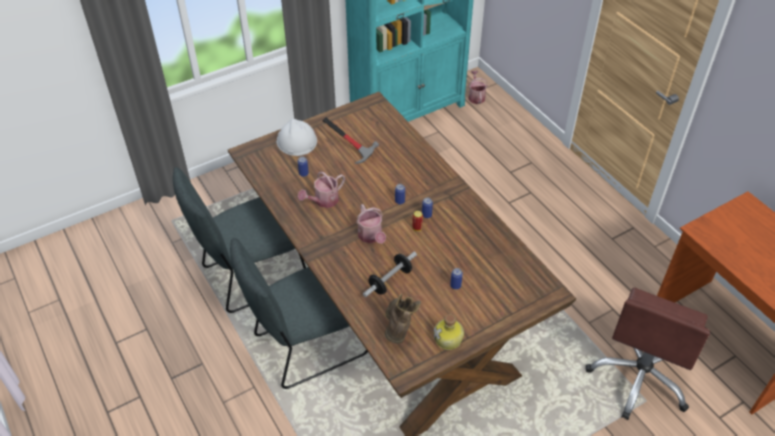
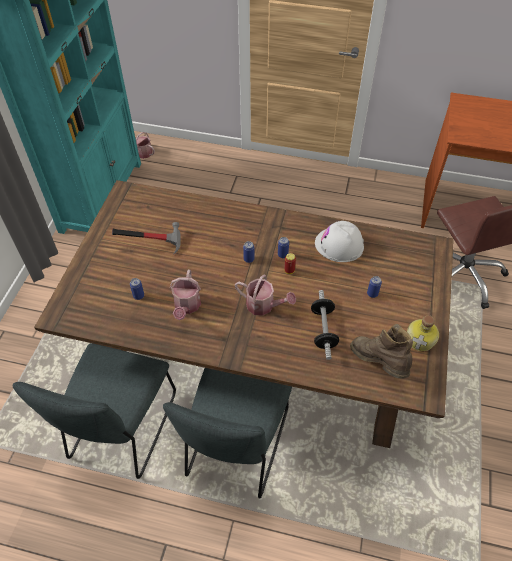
camera: 45 degrees left, 5 degrees up
(296, 141) = (95, 271): white hard hat -> white hard hat (339, 245)

